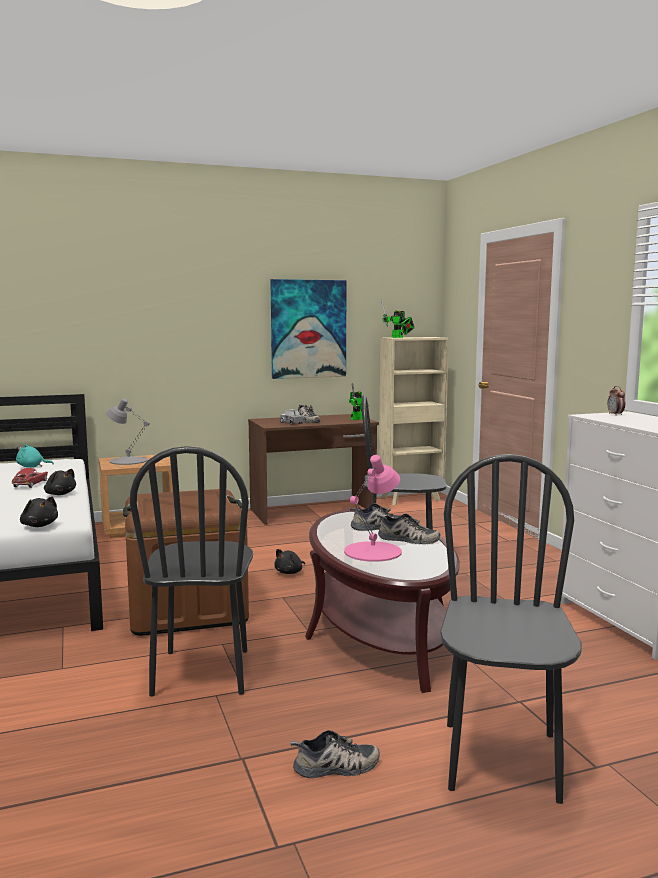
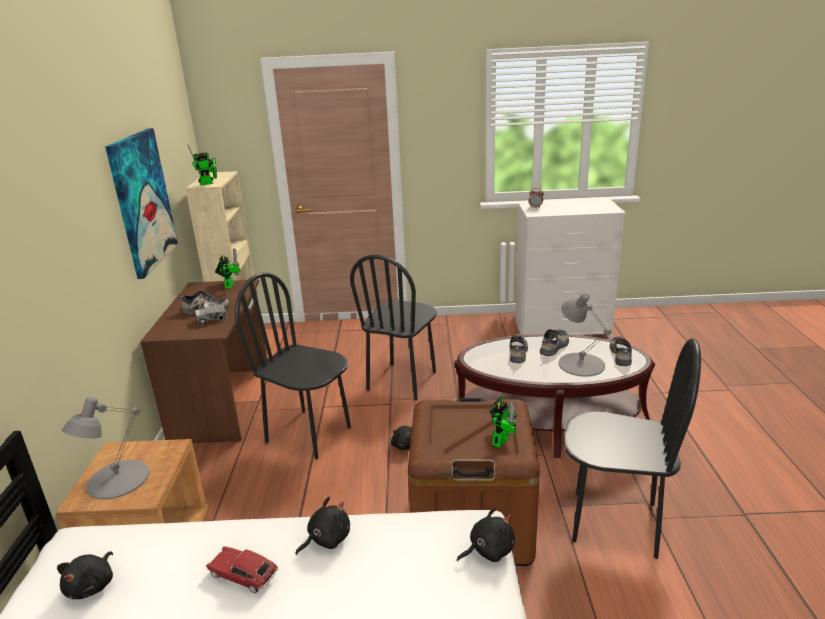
camera: 70 degrees left, 15 degrees up
(32, 467) = (92, 586): turquoise plush toy -> black plush toy
(171, 512) = (501, 439): none -> toy robot
(336, 768) = (748, 474): shoe -> shoe (621, 355)
(373, 551) = (581, 364): pink table lamp -> grey table lamp
(501, 760) = (728, 415): black chair -> black chair (309, 434)

